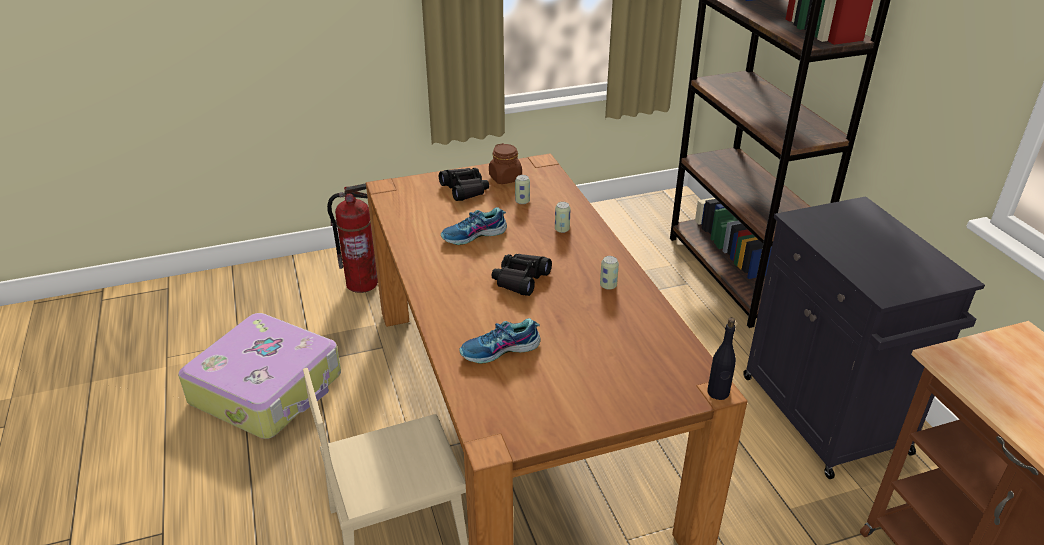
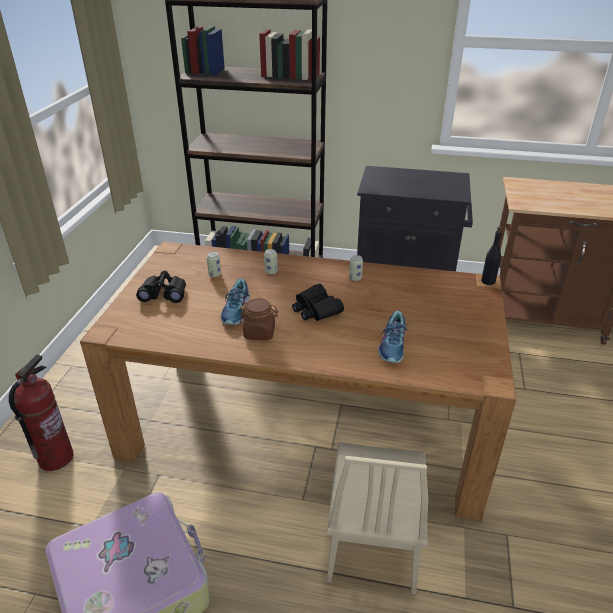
camera: 60 degrees left, 0 degrees up
(505, 178) = (172, 271): brown jar -> brown jar (259, 332)

